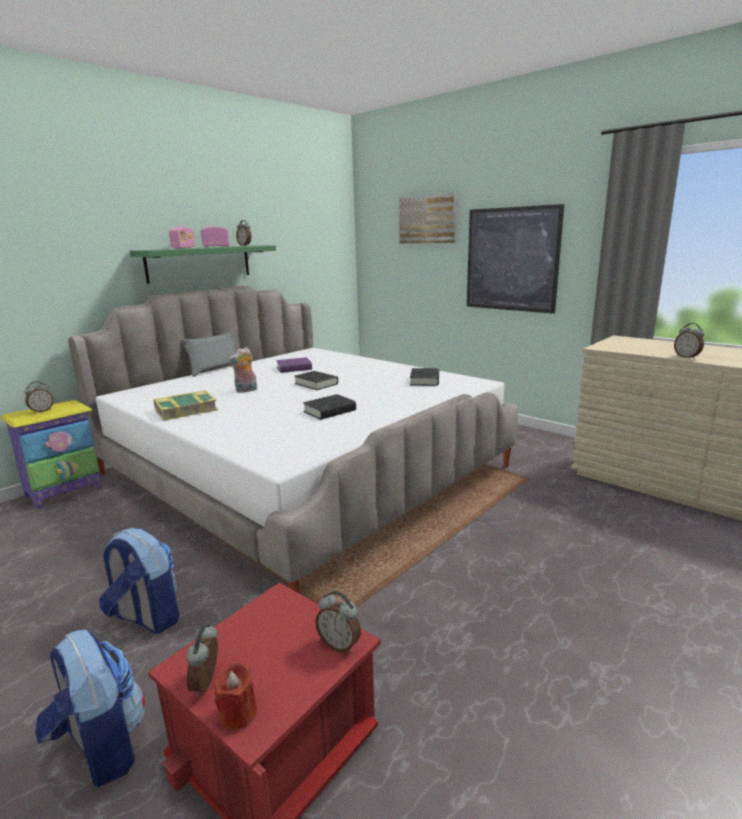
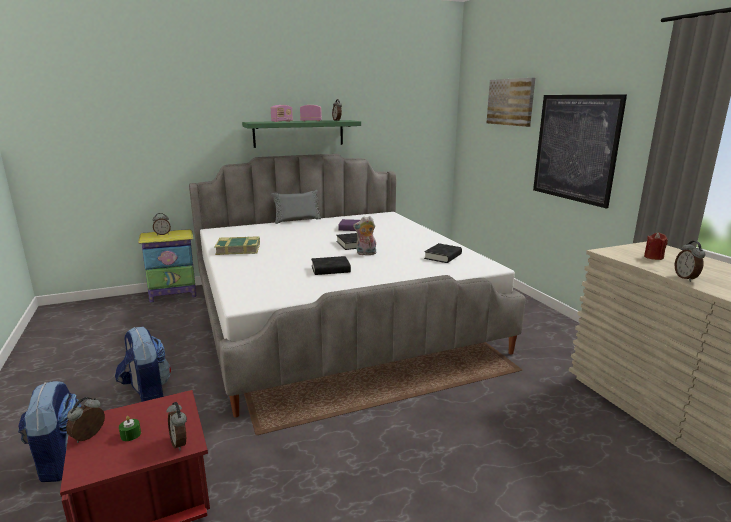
camera: 25 degrees right, 0 degrees up
(238, 714) = (85, 461): red candle -> red candle (653, 257)
(246, 390) = (295, 241): plush toy -> plush toy (365, 254)
(263, 659) = (131, 435): none -> green candle

